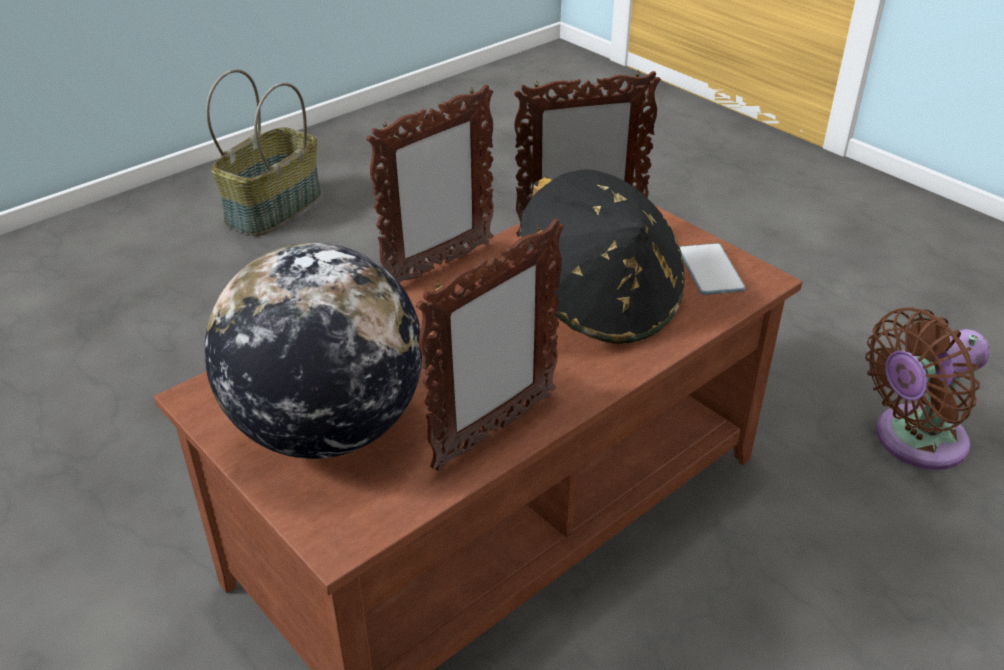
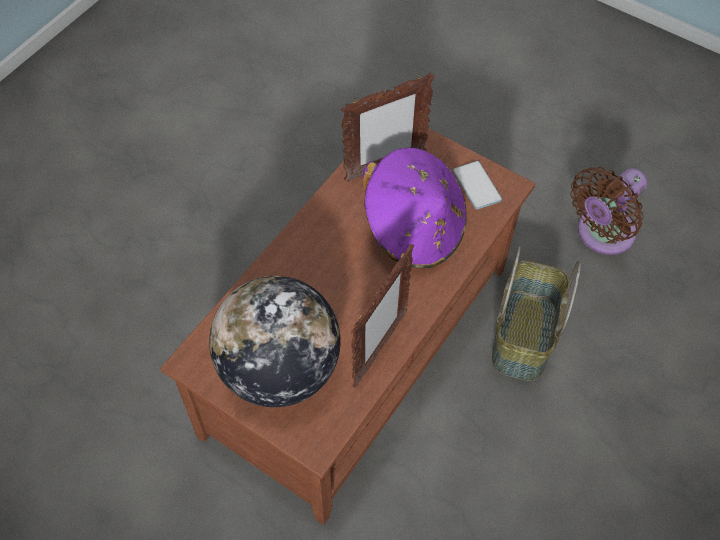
camera: 15 degrees left, 20 degrees up
(273, 207) = (99, 104): basket -> basket (522, 334)
(438, 266) = (300, 217): picture frame -> none
(600, 302) = (414, 229): black hat -> purple hat

